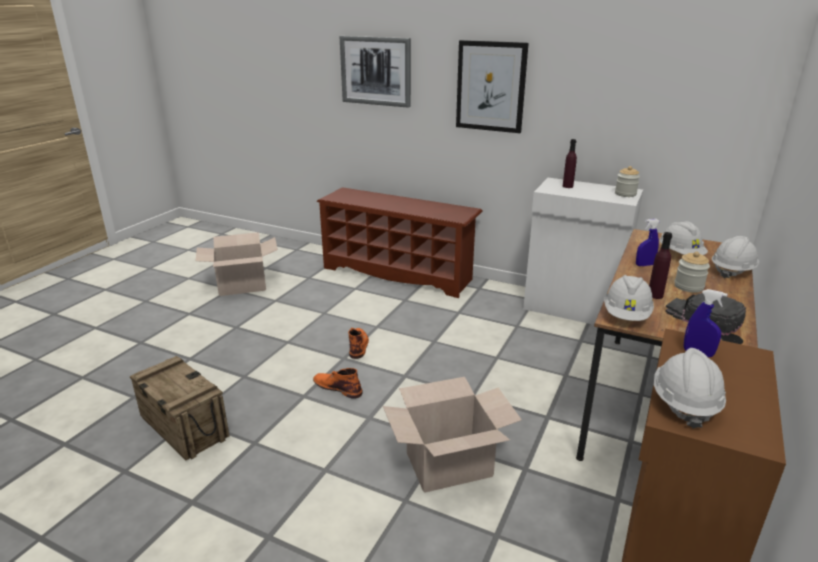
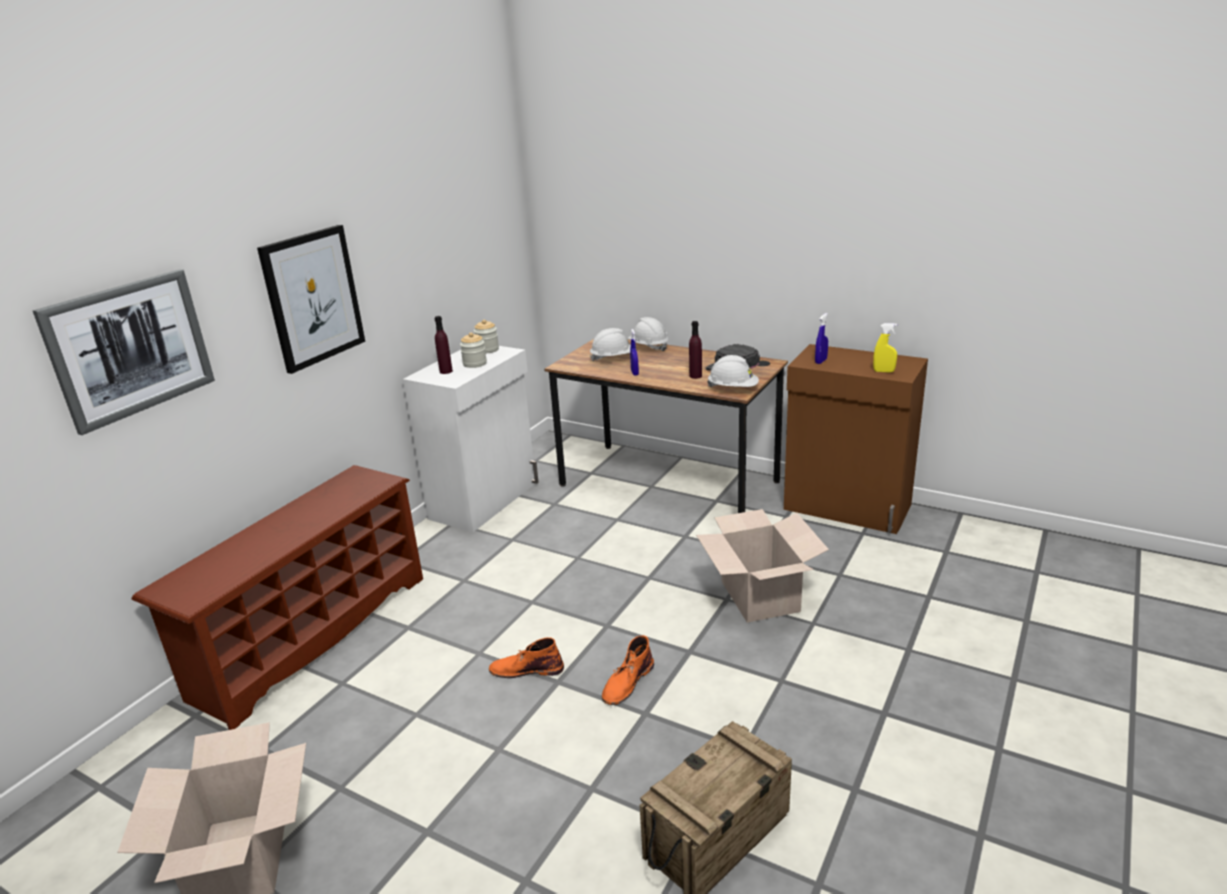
camera: 85 degrees left, 0 degrees up
(684, 403) = (883, 371): white hard hat -> yellow spray bottle
(688, 286) = (679, 364): jar -> jar (474, 364)

